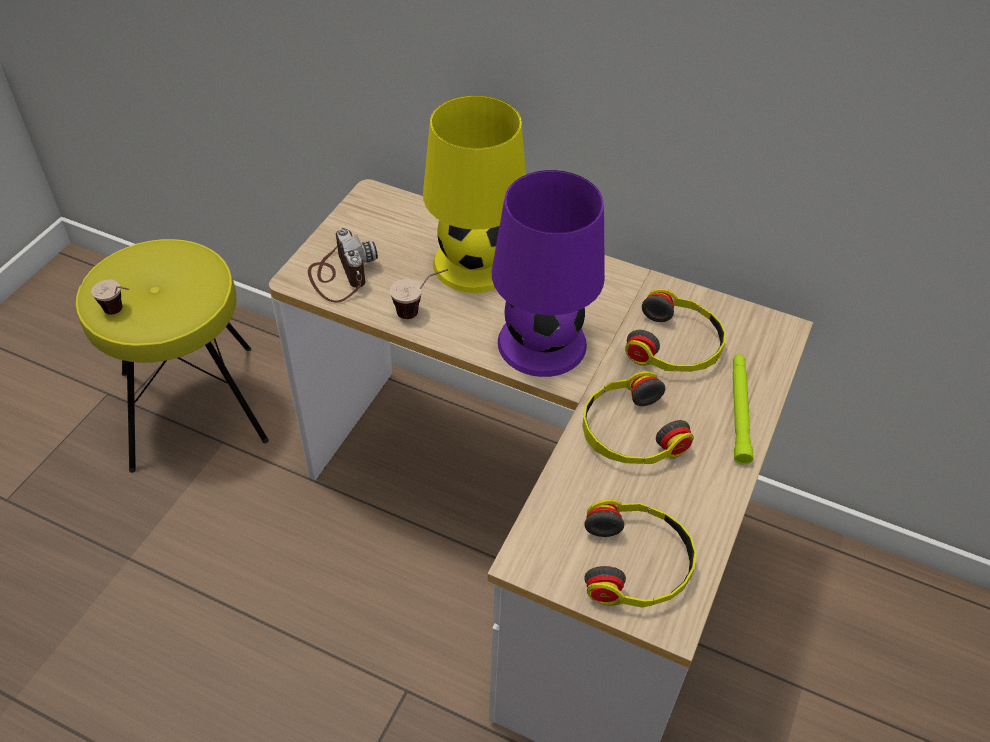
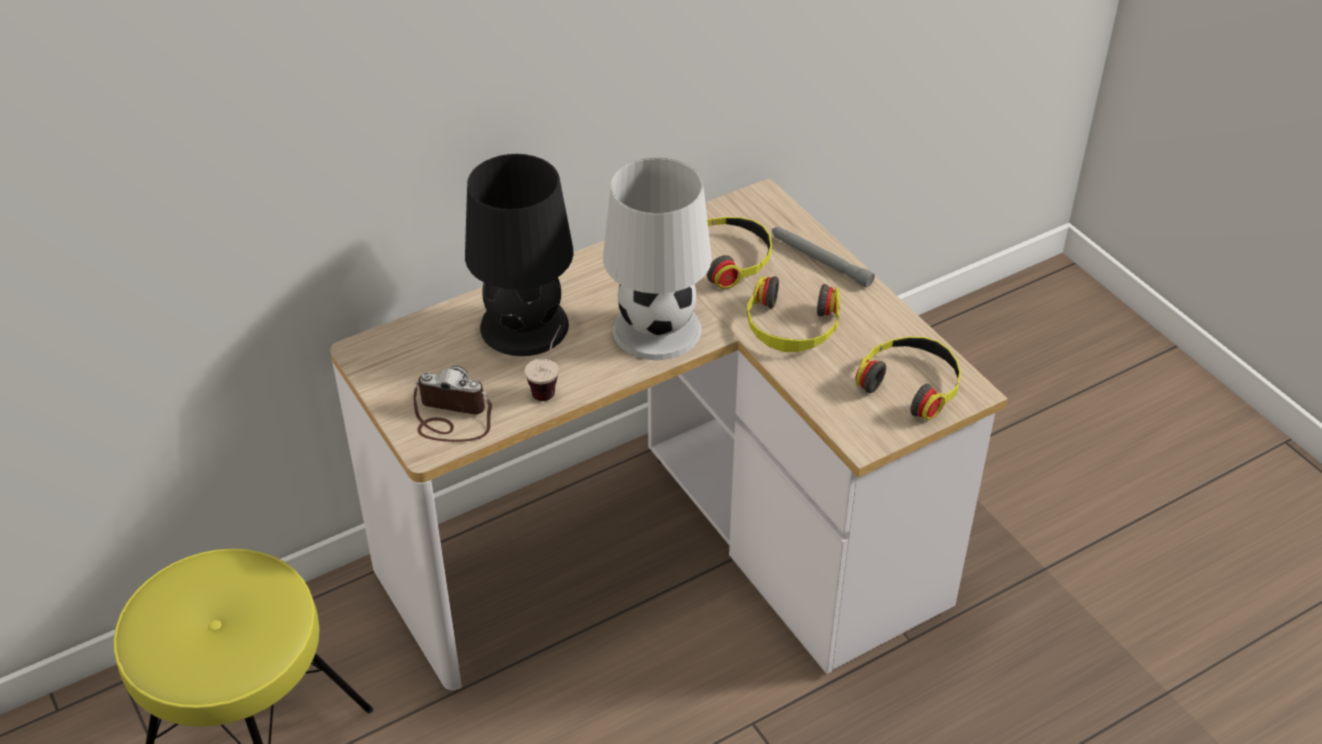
camera: 55 degrees left, 5 degrees down
(121, 312) = (229, 662): cup -> none
(475, 263) = (525, 325): yellow table lamp -> black table lamp
(543, 343) = (658, 329): purple table lamp -> white table lamp
(739, 410) = (819, 260): green flashlight -> grey flashlight

